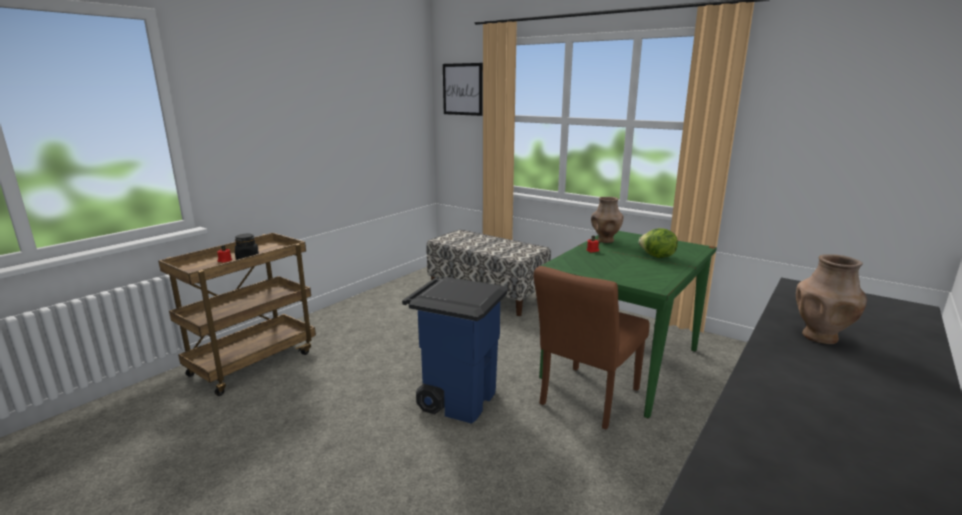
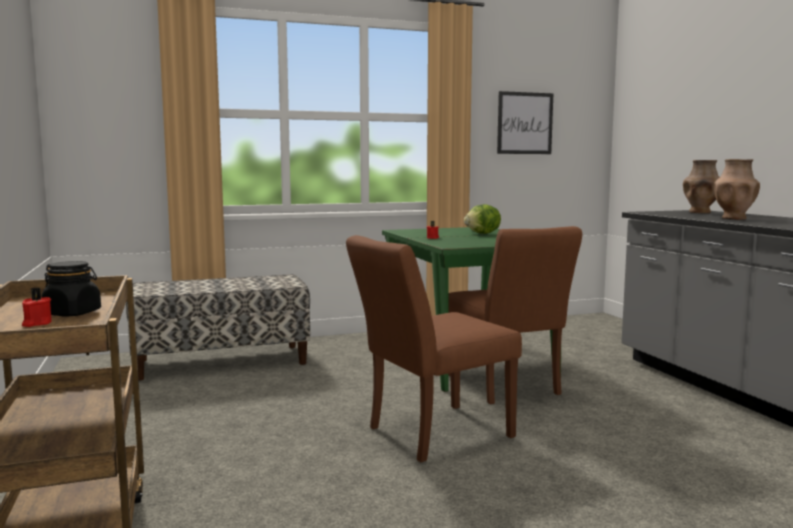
camera: 55 degrees left, 10 degrees down
(458, 399) = (430, 434): blue trash can -> brown chair
(462, 89) = (107, 70): picture -> picture (525, 123)
(605, 240) = (413, 233): brown vase -> brown vase (700, 212)

